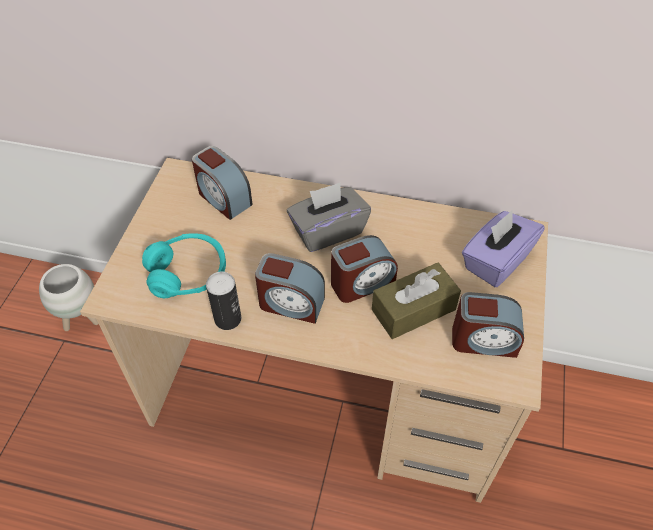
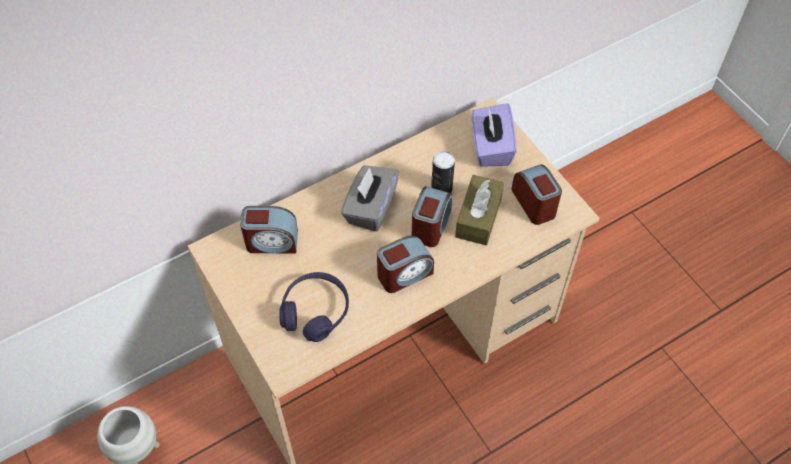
camera: 45 degrees left, 5 degrees up
(187, 274) = (315, 311): turquoise headphones -> purple headphones
(228, 319) = (378, 316): can -> can (441, 188)
(483, 340) = (534, 203): alarm clock -> alarm clock turned 75 degrees counterclockwise

